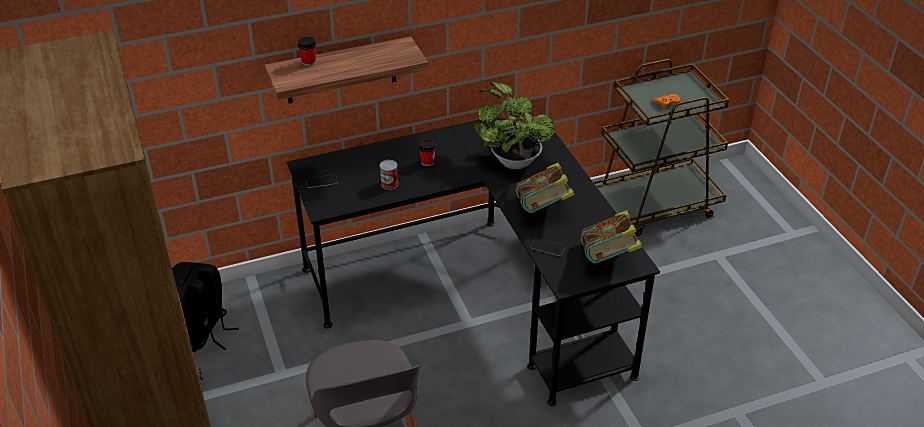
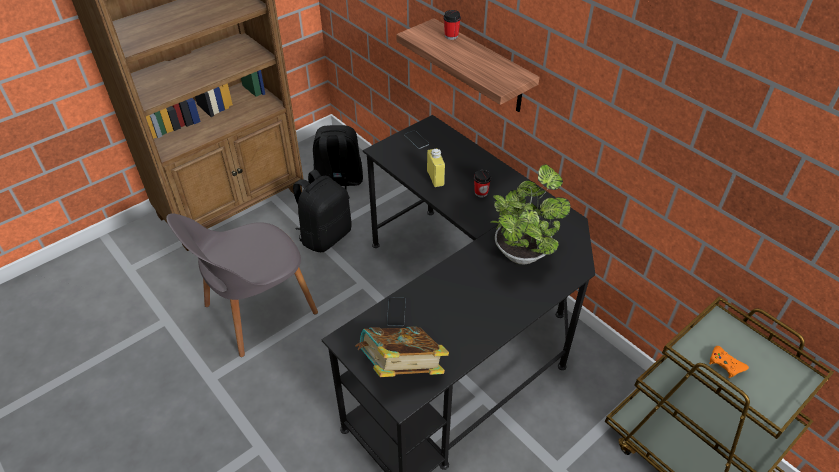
camera: 70 degrees right, 5 degrees up
(285, 364) = (325, 236): none -> black backpack
(389, 184) = (435, 178): can -> yellow bottle
(543, 208) = (457, 294): book -> none

